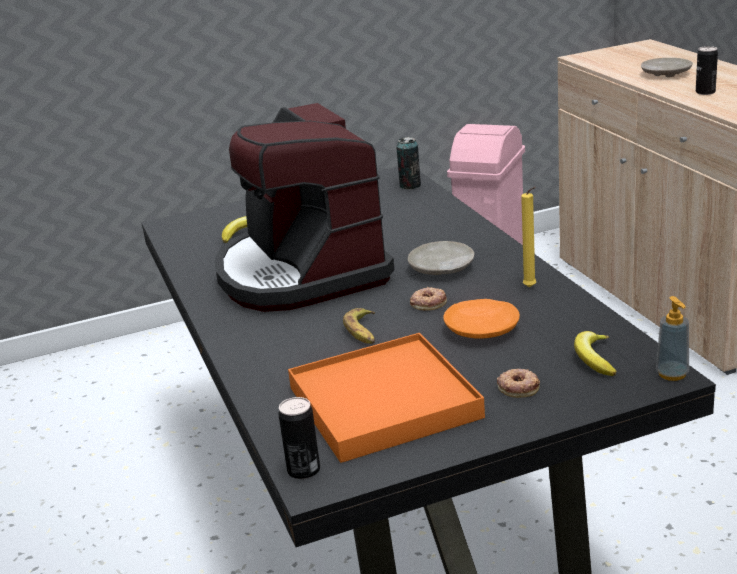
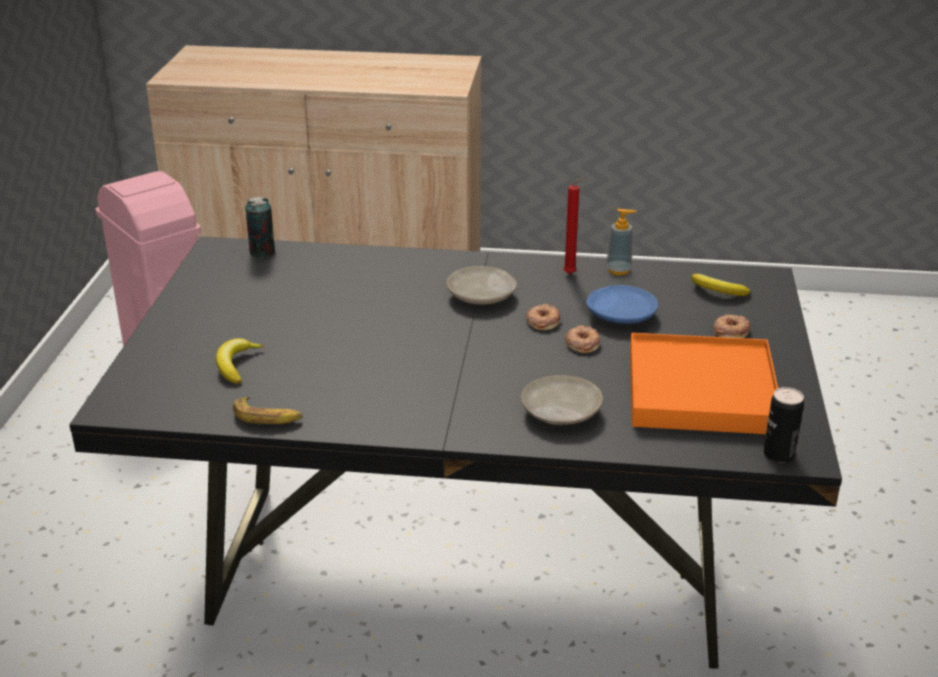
camera: 65 degrees left, 5 degrees up
(301, 272) = (389, 361): coffee machine -> none
(363, 332) = (563, 365): banana -> banana (267, 417)
(409, 329) = (582, 343): none -> donut
(482, 329) = (621, 315): orange plate -> blue plate
(531, 288) = (571, 274): yellow candle -> red candle
(665, 74) = (296, 73): beige plate -> beige plate (560, 412)
(672, 374) = (765, 275): soap dispenser -> soap dispenser (618, 270)
(705, 92) = (371, 79): can -> none

